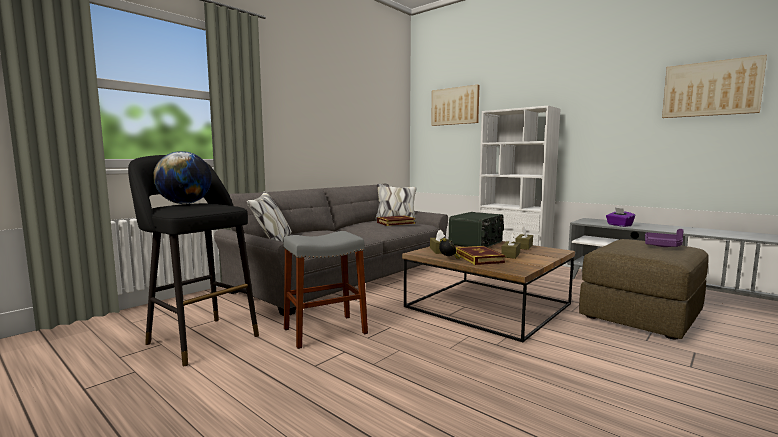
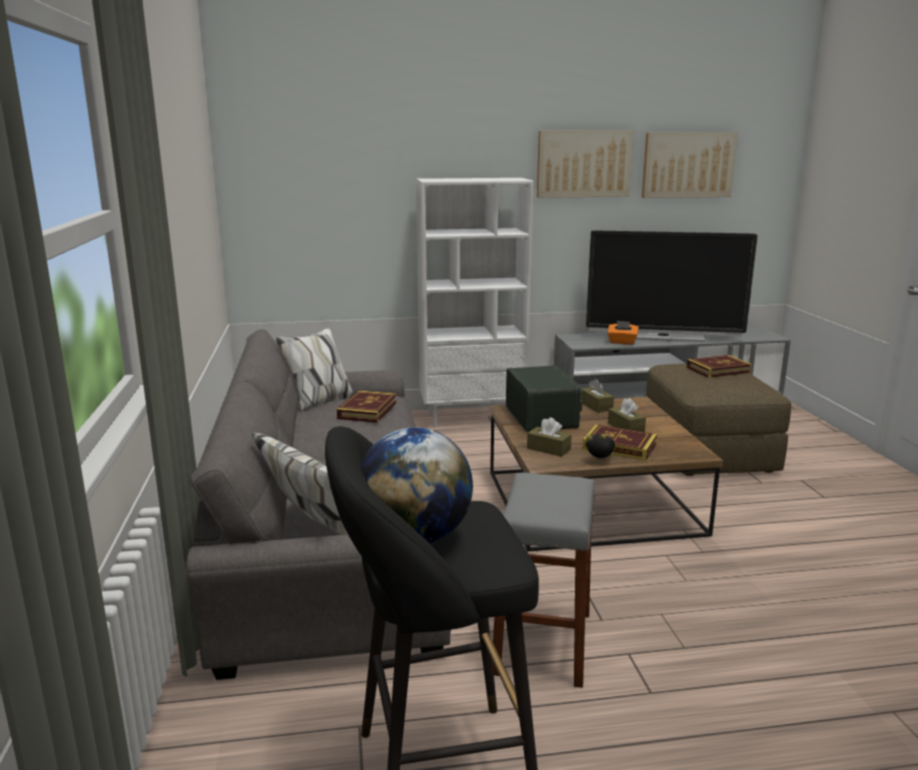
camera: 50 degrees left, 10 degrees up
(455, 106) = (326, 157): picture -> picture (583, 164)
(619, 225) = (622, 342): purple tissue box -> orange tissue box
(662, 246) = (718, 370): purple tray -> book
(665, 228) = (663, 337): none -> television

